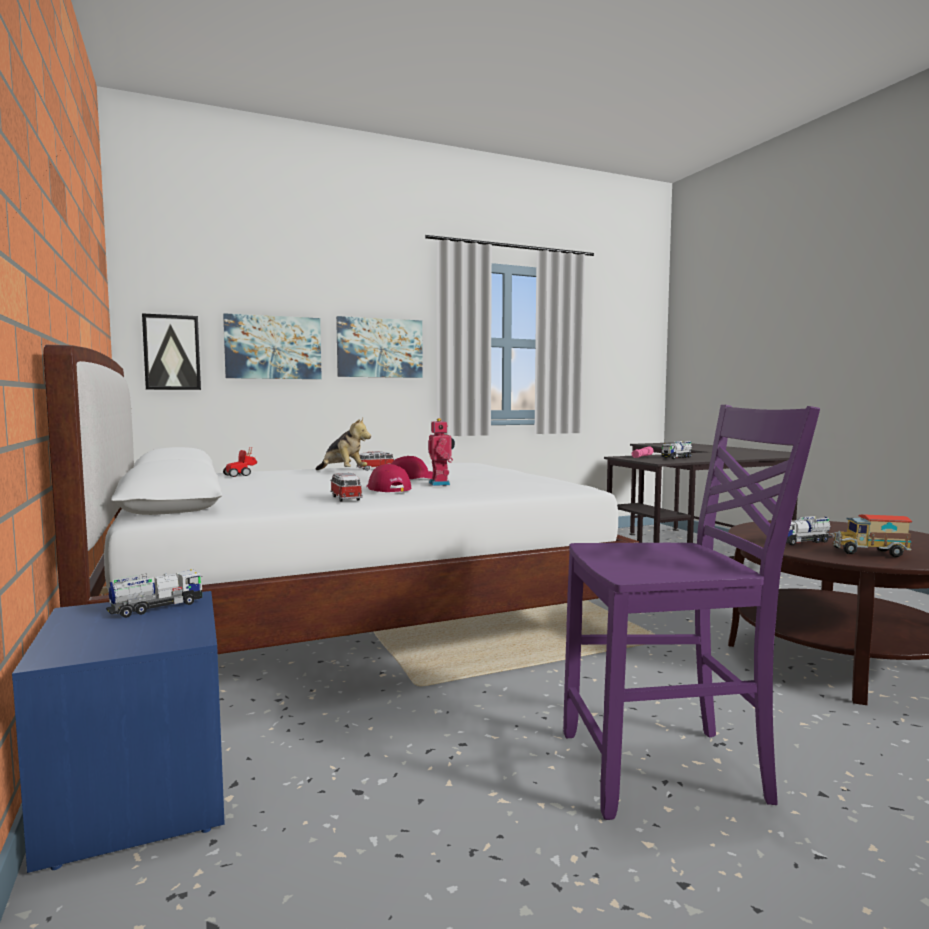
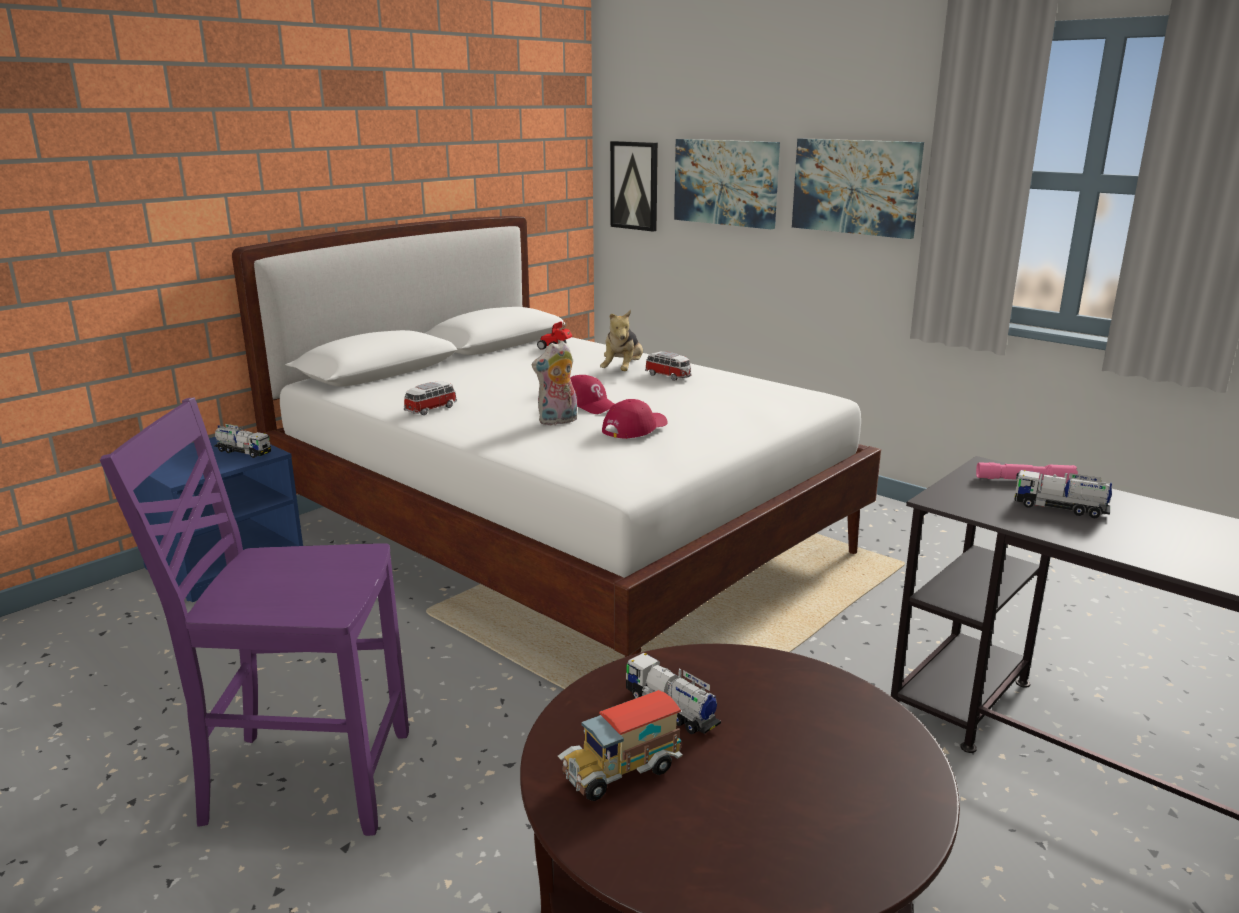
camera: 65 degrees right, 15 degrees up
(386, 489) = (499, 410): red cap -> red cap (634, 428)
(441, 484) = (558, 421): toy robot -> plush toy
(667, 770) = (304, 778): purple chair -> purple chair turned 120 degrees clockwise
(868, 553) = (620, 773): toy truck -> toy truck turned 105 degrees counterclockwise

